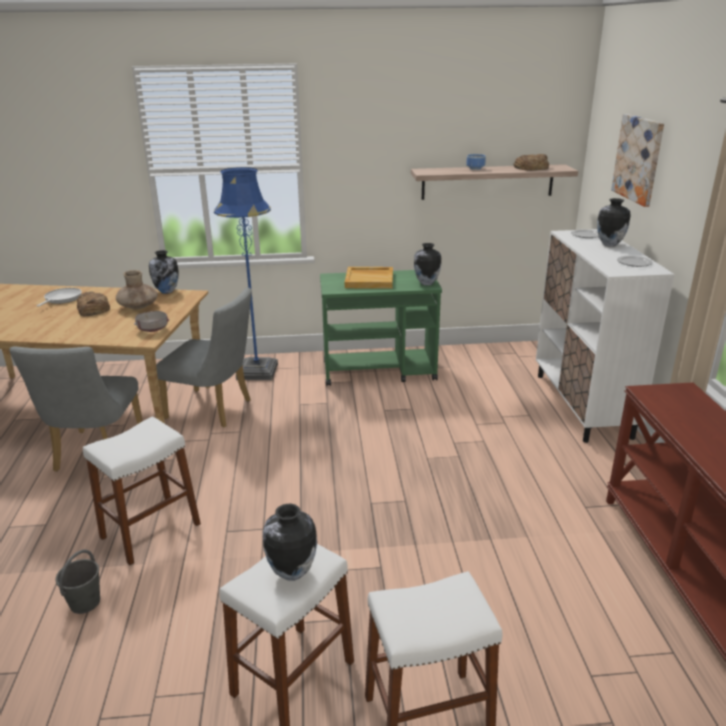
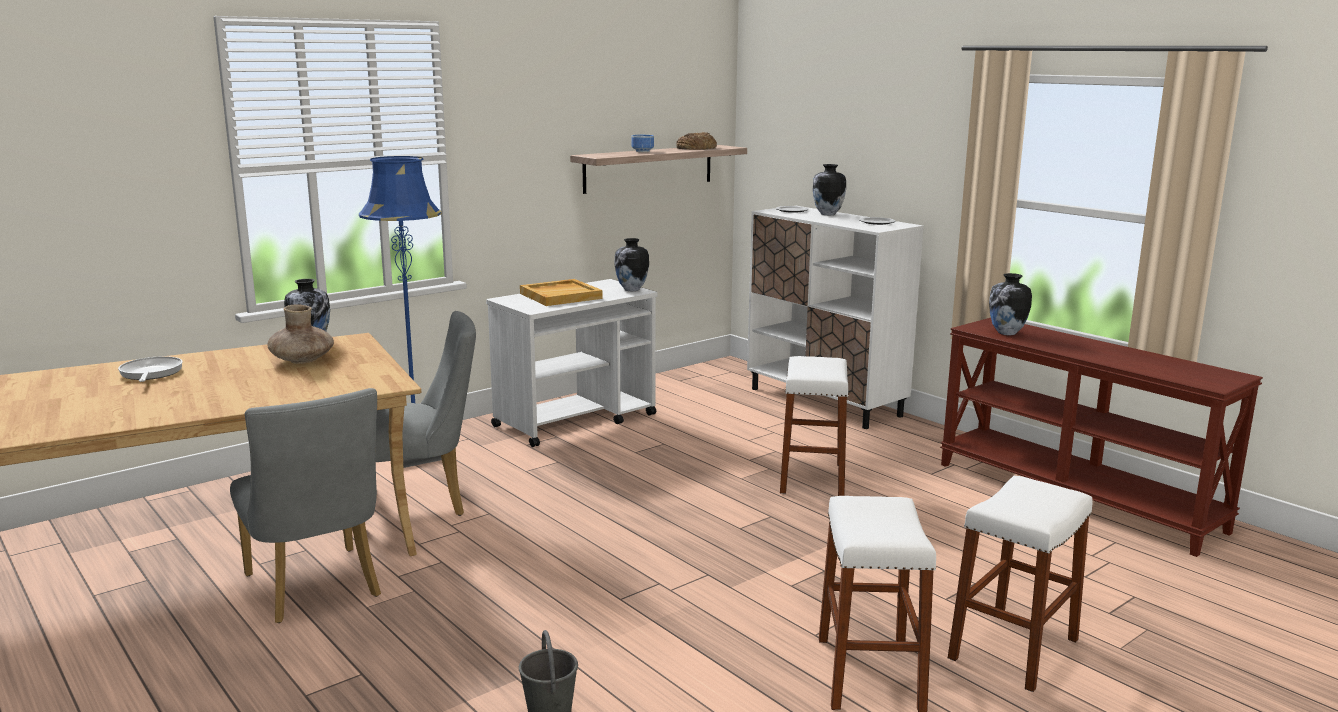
camera: 35 degrees left, 10 degrees down
(93, 309) = (233, 373): bread -> none
(150, 531) = (525, 629): white stool -> white stool (812, 478)
(153, 329) = (380, 375): grey bowl -> none
(291, 573) = (888, 518): vase -> vase (1006, 333)
(380, 371) = (576, 420): green cart -> white cart
(638, 159) = (834, 123): picture -> none

